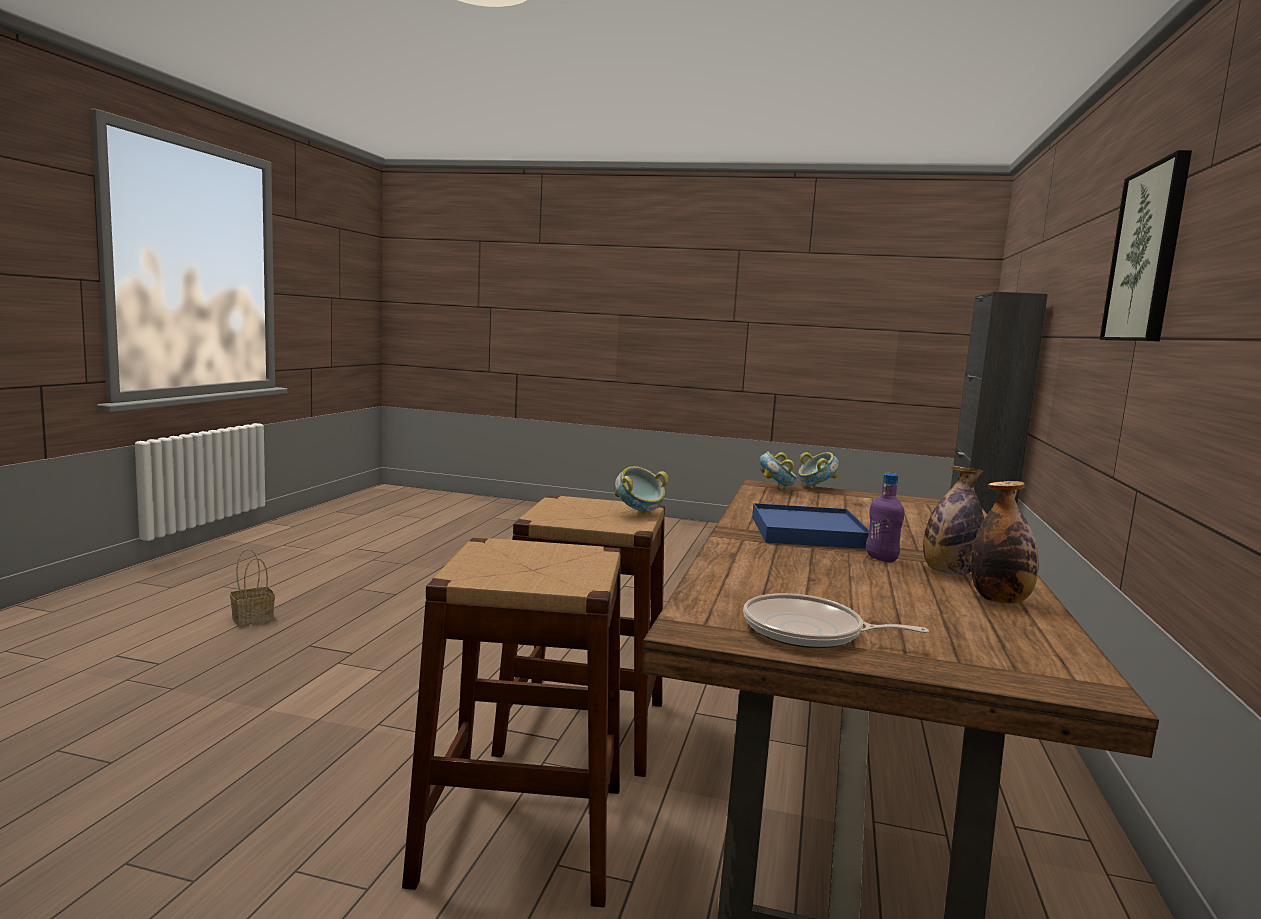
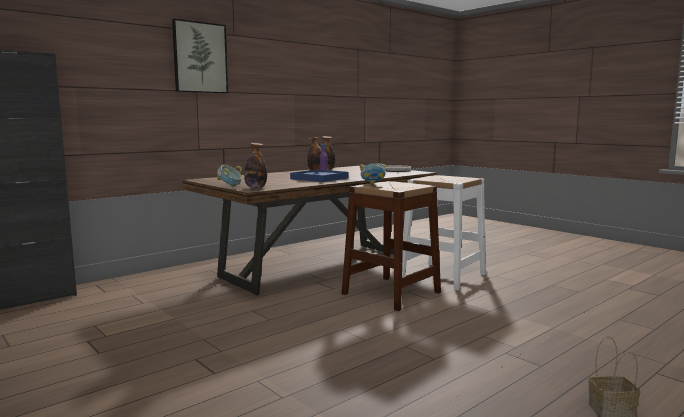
camera: 145 degrees left, 0 degrees up
(522, 832) = (443, 276): brown stool -> white stool
(776, 489) = (255, 188): bowl -> bottle

